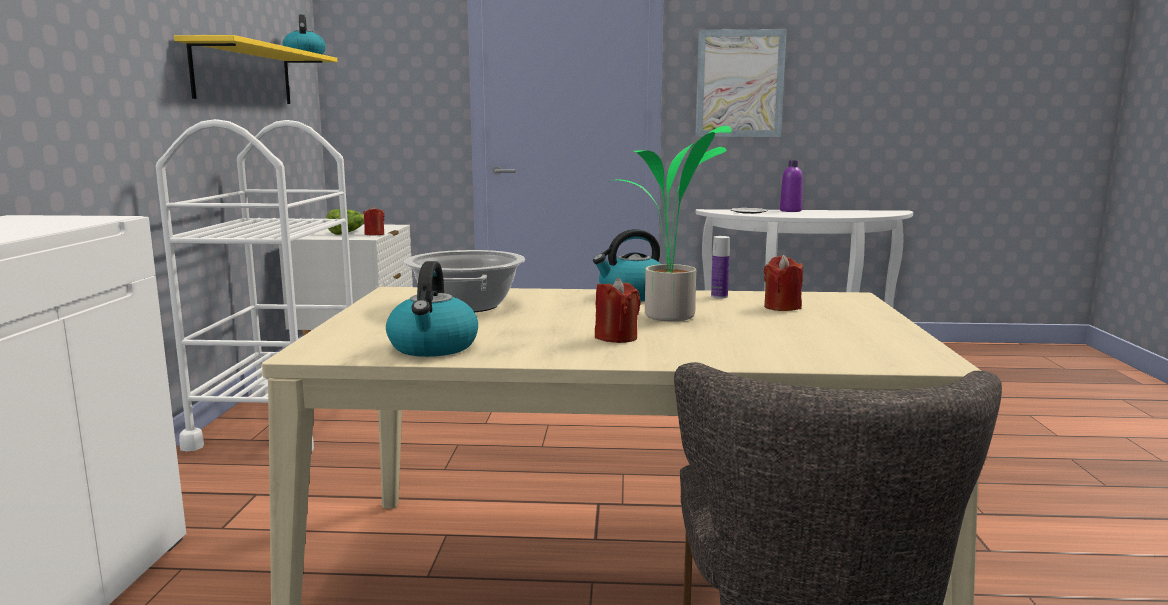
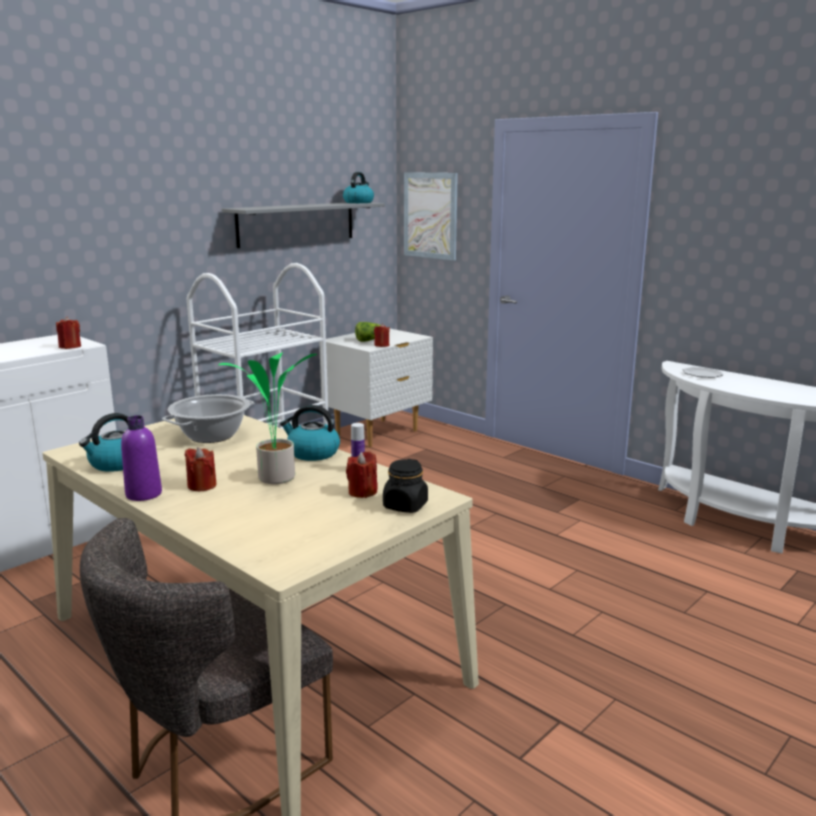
camera: 40 degrees right, 5 degrees up
(88, 221) = (70, 347): none -> red candle
(244, 75) = (296, 223): yellow shelf -> grey shelf
(739, 84) = (722, 238): picture -> picture (430, 215)
(790, 211) = (755, 379): purple bottle -> purple bottle (144, 494)
(848, 306) = (405, 506): none -> black jar

